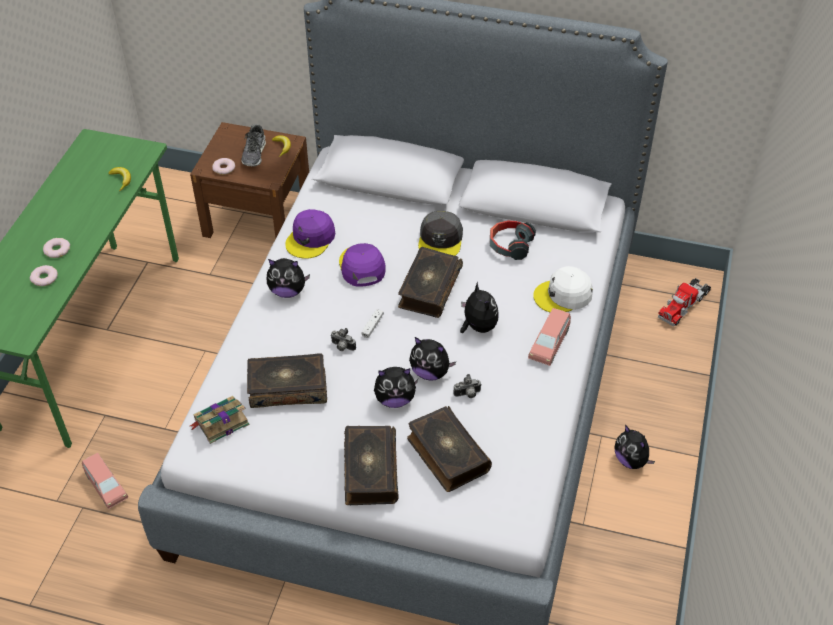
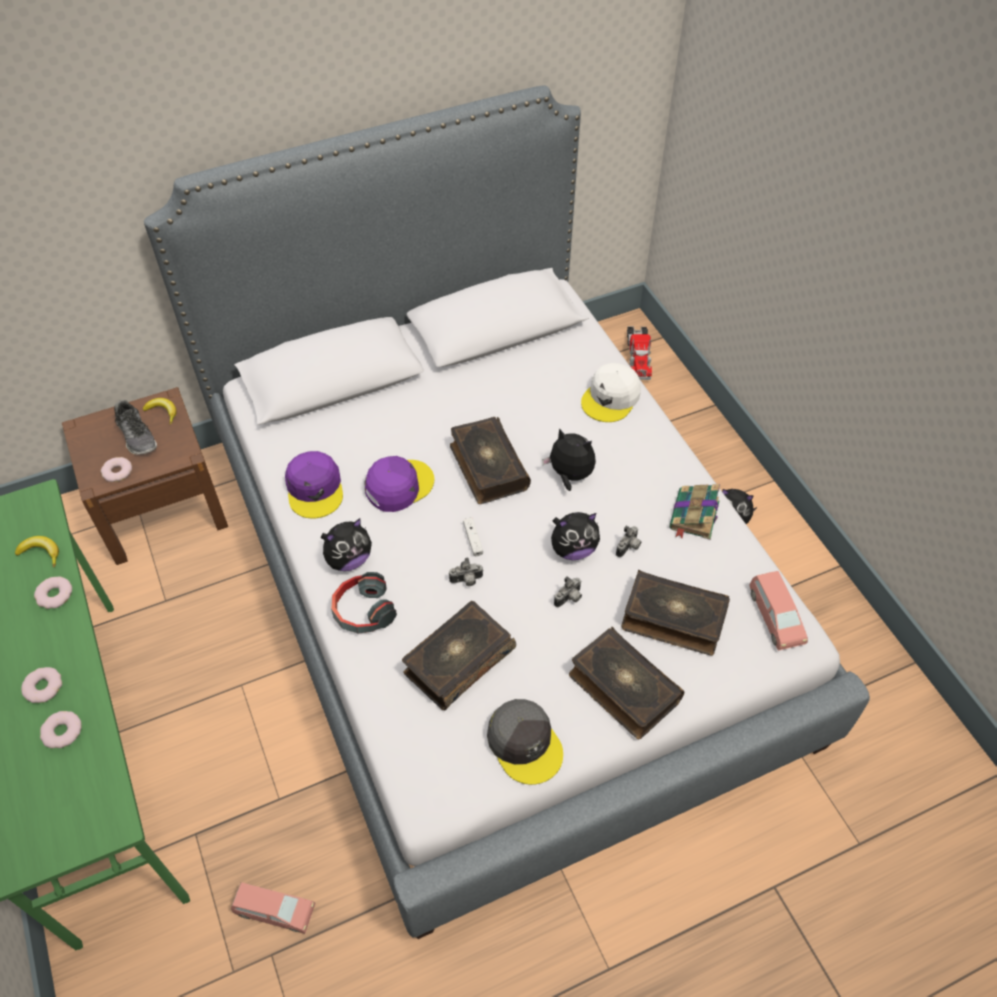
camera: 40 degrees left, 5 degrees up
(106, 206) = (55, 595): none -> donut
(220, 422) = (426, 749): book -> book (694, 516)
(361, 266) = (398, 486): purple cap -> purple cap turned 105 degrees clockwise
(395, 399) = (569, 599): plush toy -> camera
(440, 240) = (447, 412): grey cap -> grey cap (525, 743)
(510, 245) = (516, 378): headphones -> headphones (362, 611)
(549, 343) = (646, 451): pink toy car -> pink toy car (775, 617)

